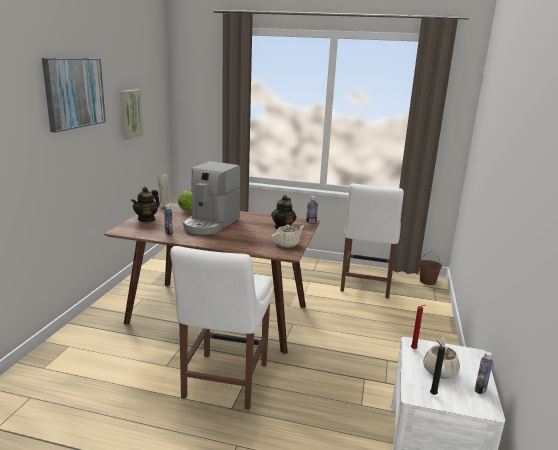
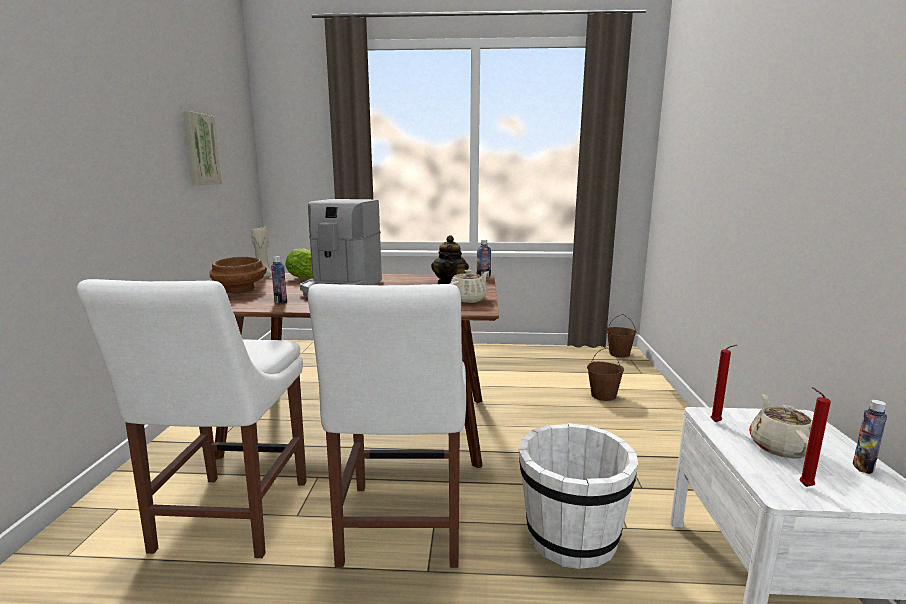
camera: 10 degrees left, 5 degrees down
(74, 93) = (106, 91): picture -> none
(147, 219) = (240, 290): teapot -> brown bowl
(323, 404) = (571, 537): none -> white bucket
(365, 285) = (547, 366): white chair -> white chair (229, 519)
(395, 314) = (603, 395): none -> brown bucket
(432, 394) = (803, 486): black candle -> red candle

